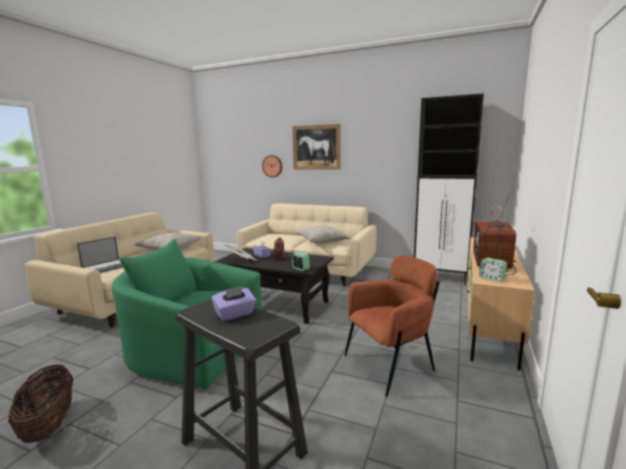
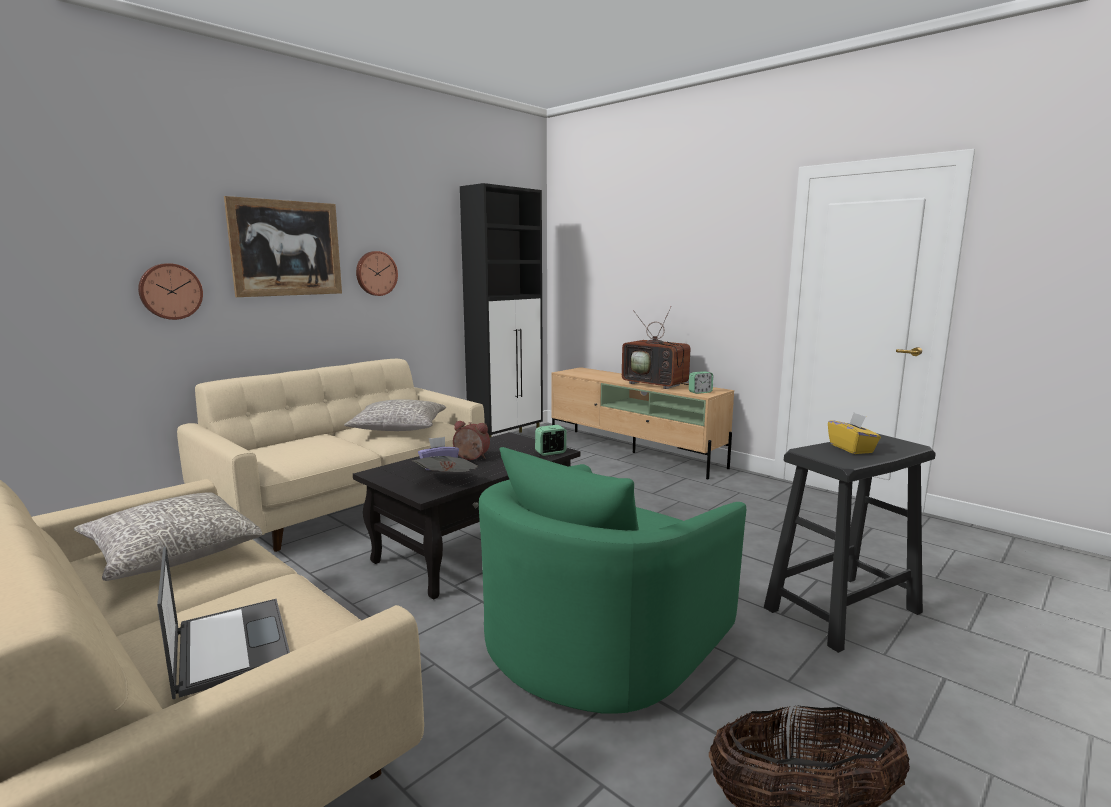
camera: 70 degrees left, 0 degrees up
(235, 314) = (851, 448): purple tissue box -> yellow tissue box
(361, 159) = (376, 273): none -> wall clock
(391, 365) = (703, 511): brown armchair -> none

